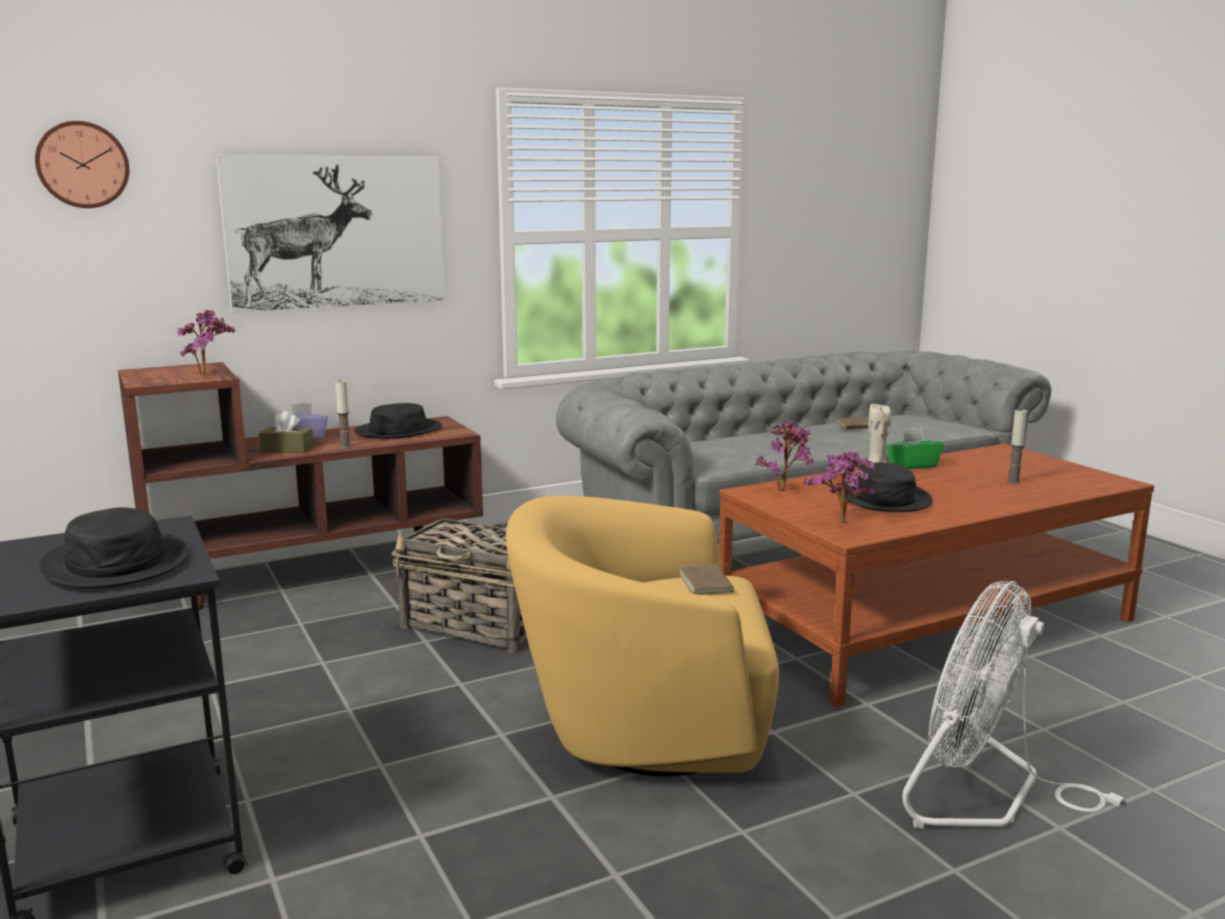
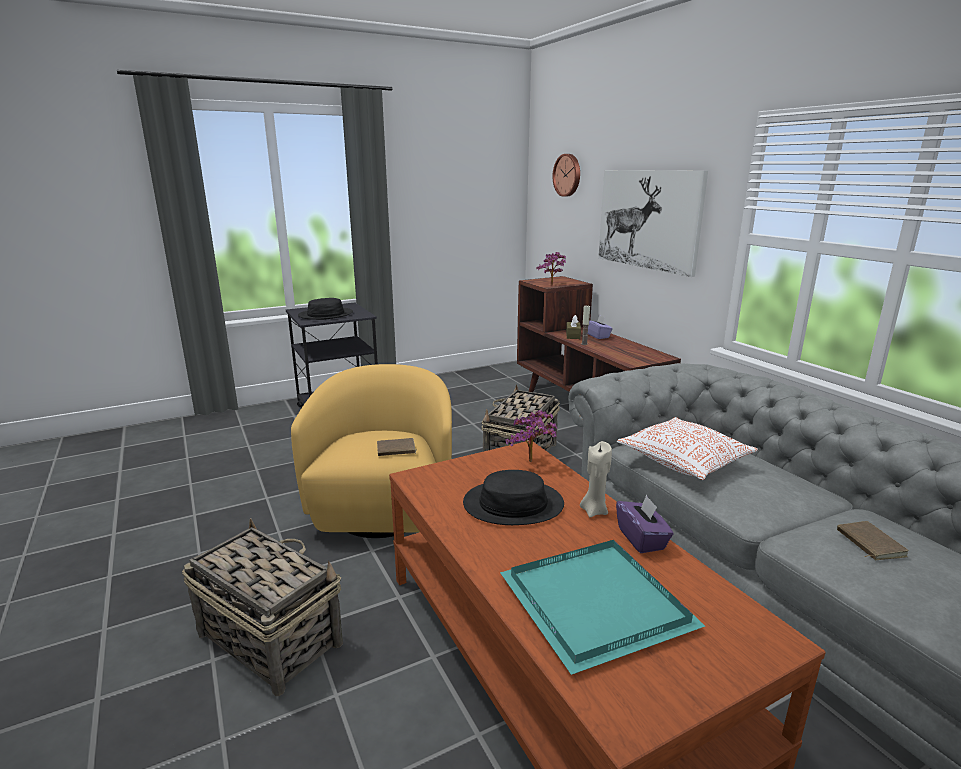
camera: 90 degrees right, 5 degrees up
(398, 430) = (629, 350): black hat -> none
(739, 451) = (684, 461): none -> white pillow
(842, 524) = (442, 477): potted plant -> none
(912, 465) = (641, 539): green tissue box -> purple tissue box
(993, 788) = (269, 637): white fan -> basket
(1013, 482) = (591, 602): candle -> turquoise tray

